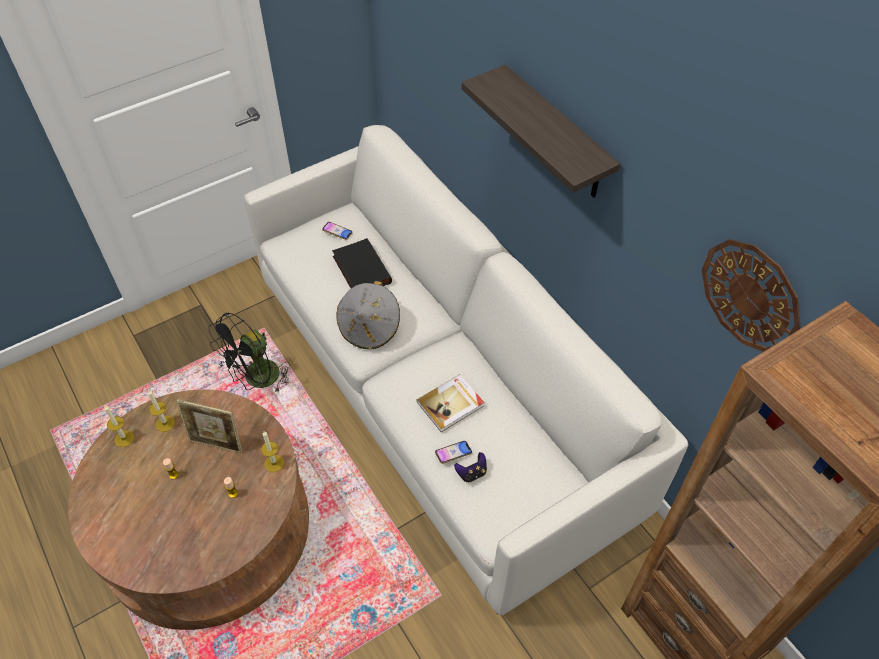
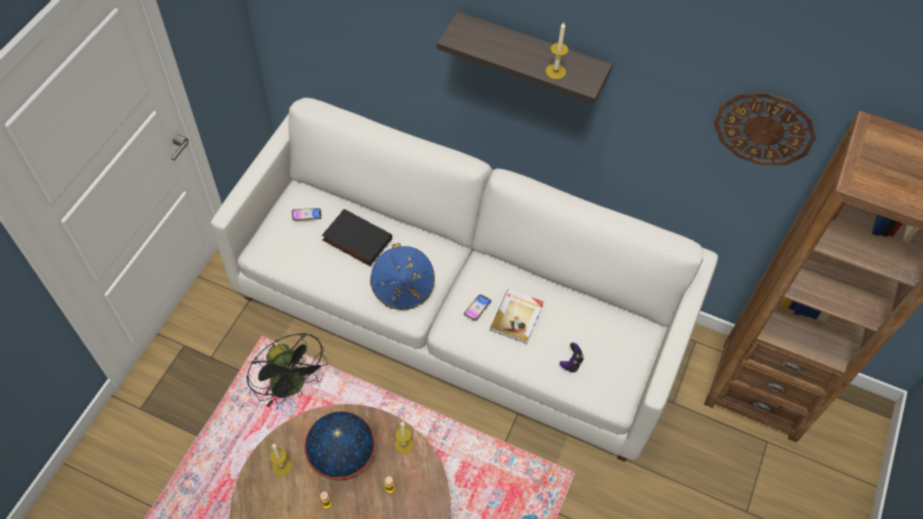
camera: 35 degrees left, 5 degrees up
(124, 438) = (255, 500): candle -> candle (555, 71)
(217, 444) = (343, 457): picture frame -> globe
(256, 380) = (293, 386): black fan -> black fan turned 45 degrees counterclockwise
(370, 328) = (403, 288): grey hat -> blue hat
(453, 453) = (547, 355): phone -> phone (477, 308)

